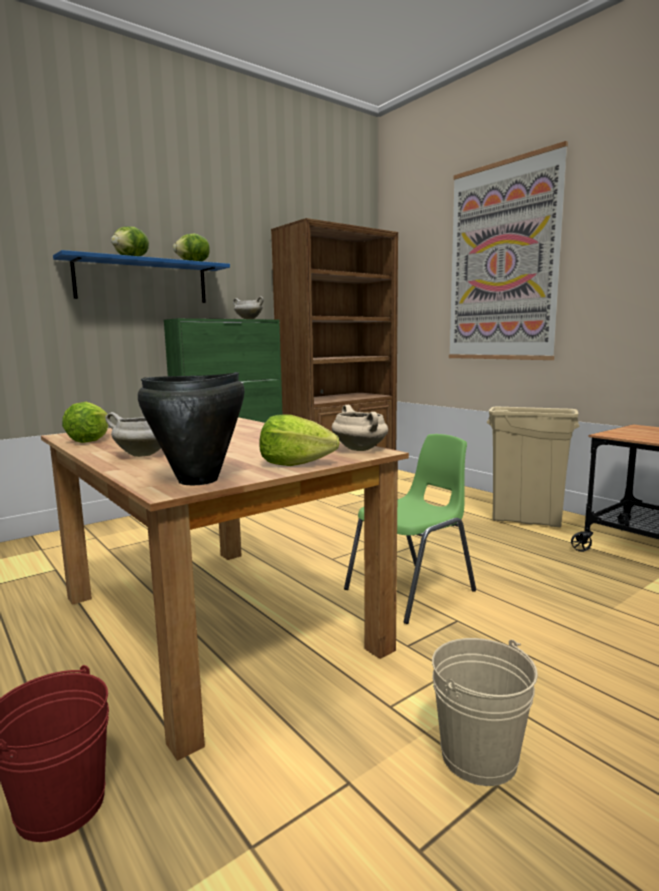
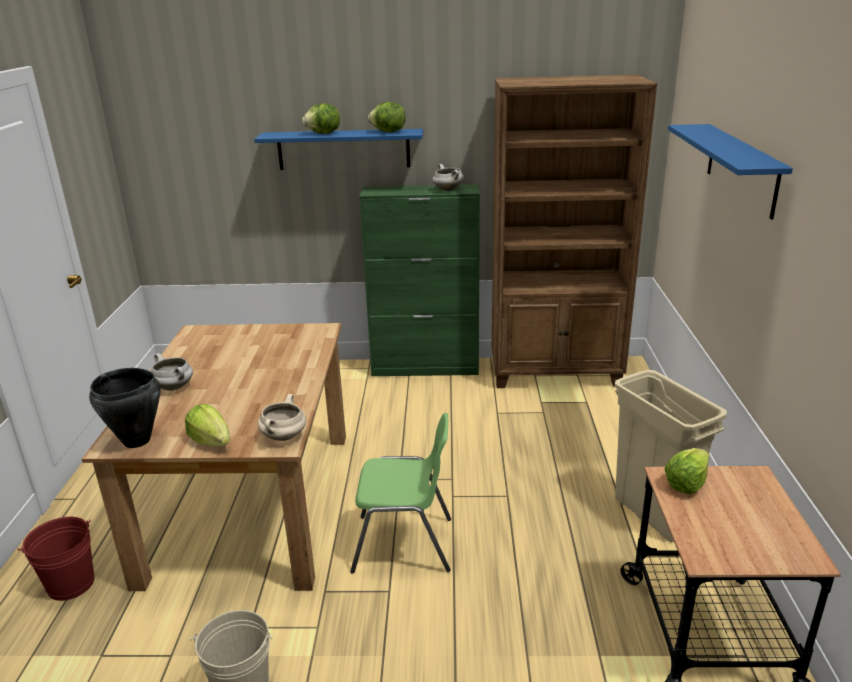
camera: 40 degrees right, 15 degrees up
(90, 440) = (190, 346): lettuce -> lettuce (686, 483)
(502, 263) = (741, 168): picture -> blue shelf

